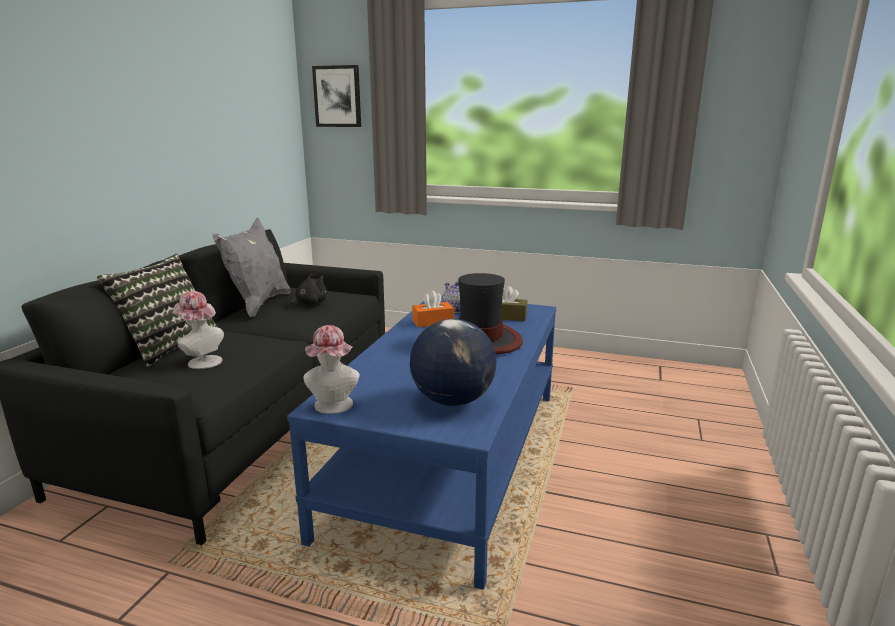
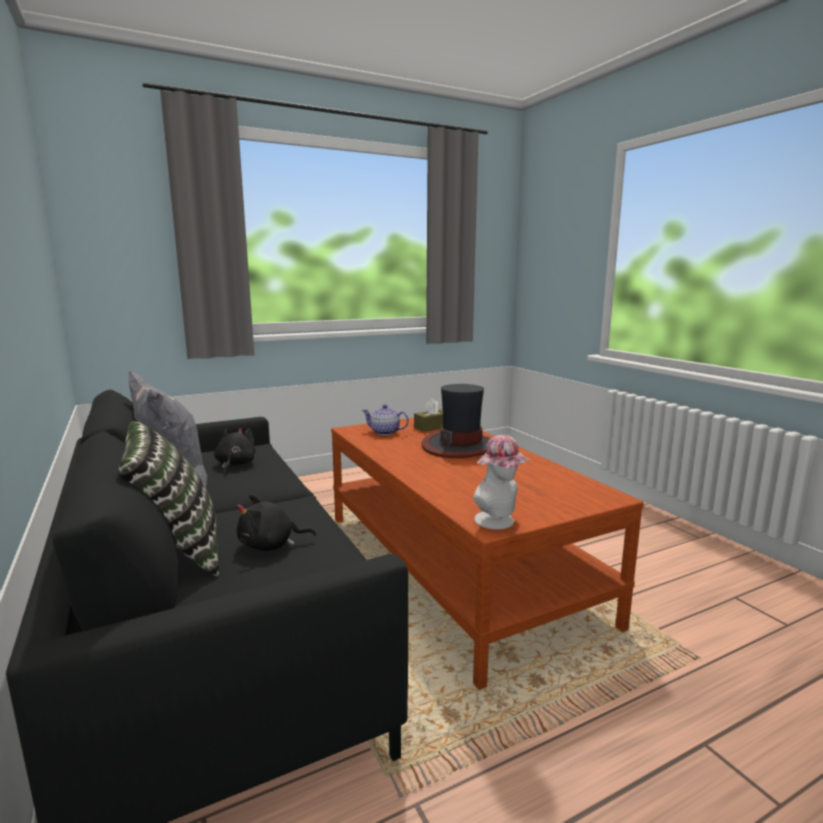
camera: 45 degrees left, 5 degrees down
(201, 361) = (271, 545): hat -> black plush toy
(337, 96) = (113, 224): picture -> none
(433, 322) = (393, 445): orange tissue box -> none
(451, 456) = (454, 565): blue coffee table -> brown coffee table
(452, 400) = (551, 485): globe -> none

